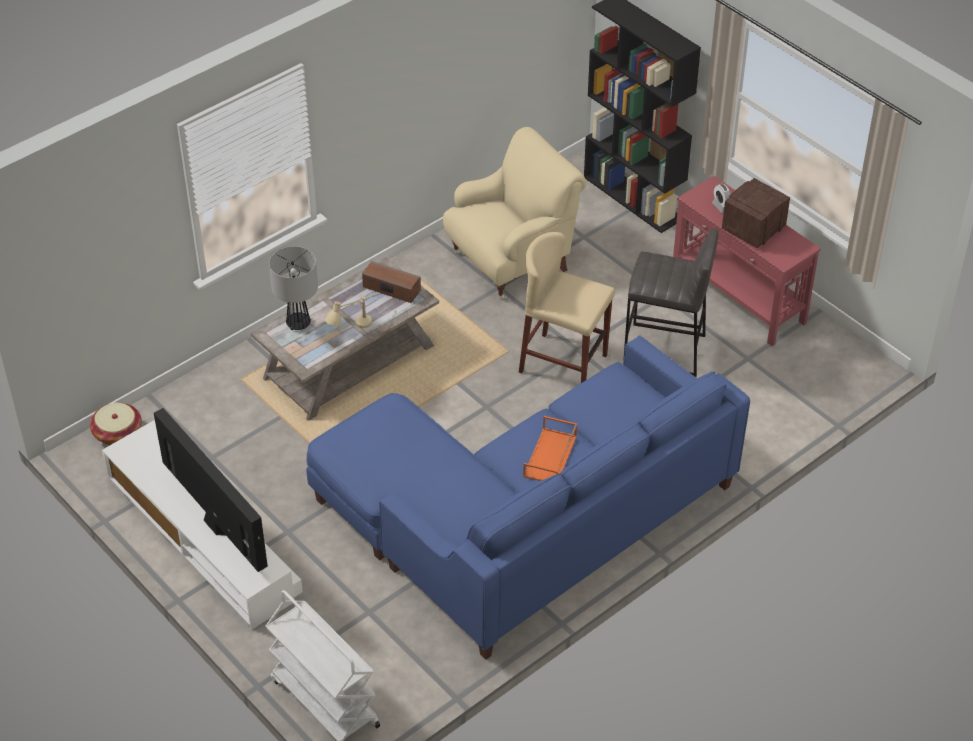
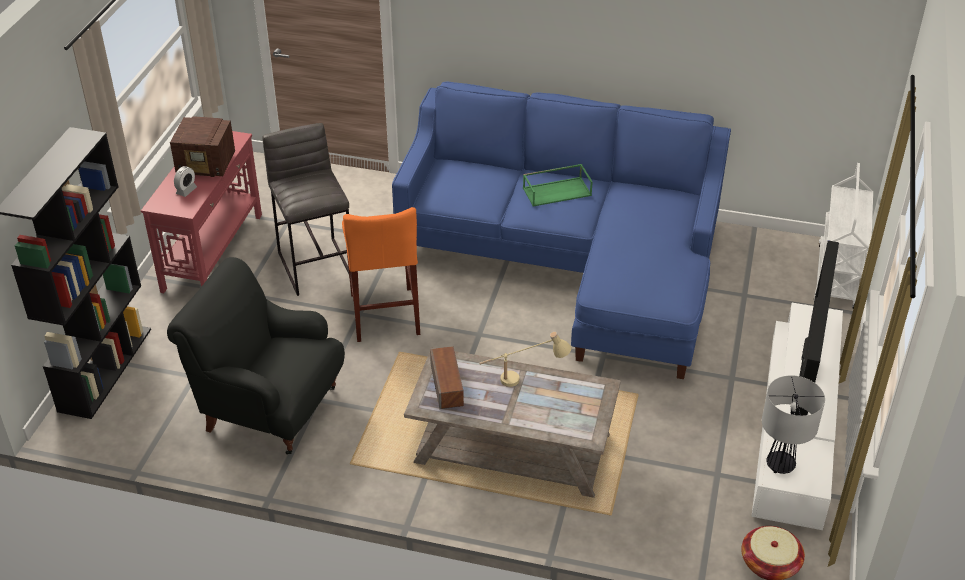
camera: 125 degrees left, 5 degrees down
(299, 323) = (556, 423): table lamp -> table lamp (779, 465)
(512, 260) = (269, 408): beige armchair -> black armchair
(550, 457) = (557, 191): orange tray -> green tray
(563, 363) = (384, 314): beige stool -> orange stool

